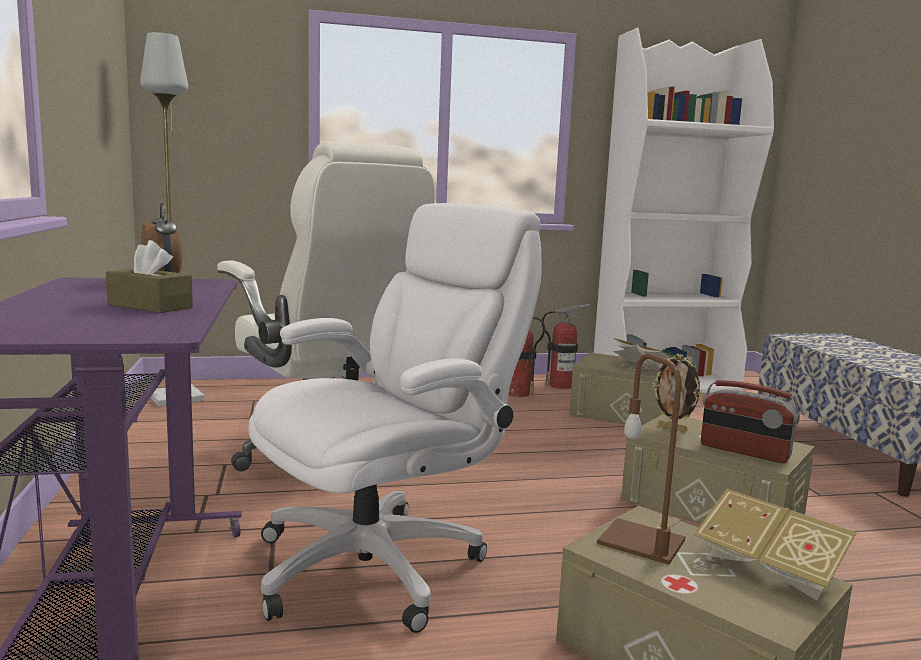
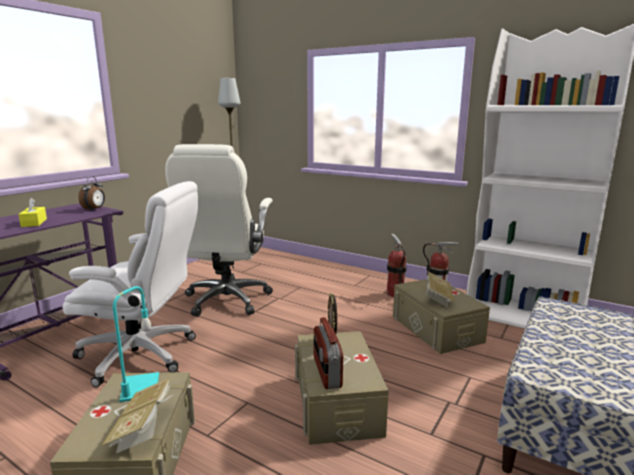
camera: 45 degrees right, 5 degrees up
(150, 306) = (34, 223): brown tissue box -> yellow tissue box
(643, 542) = (140, 388): brown table lamp -> turquoise table lamp

